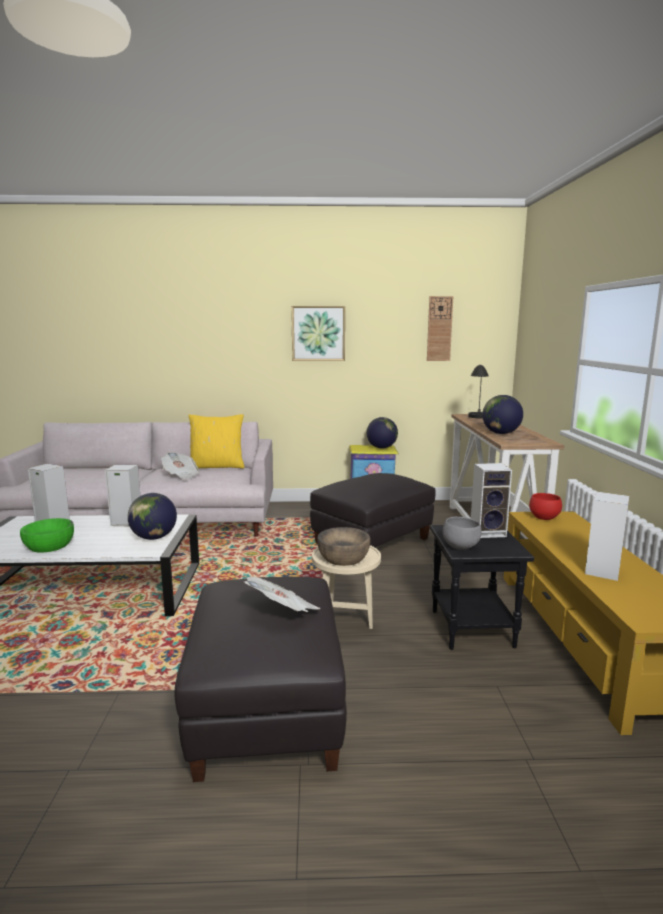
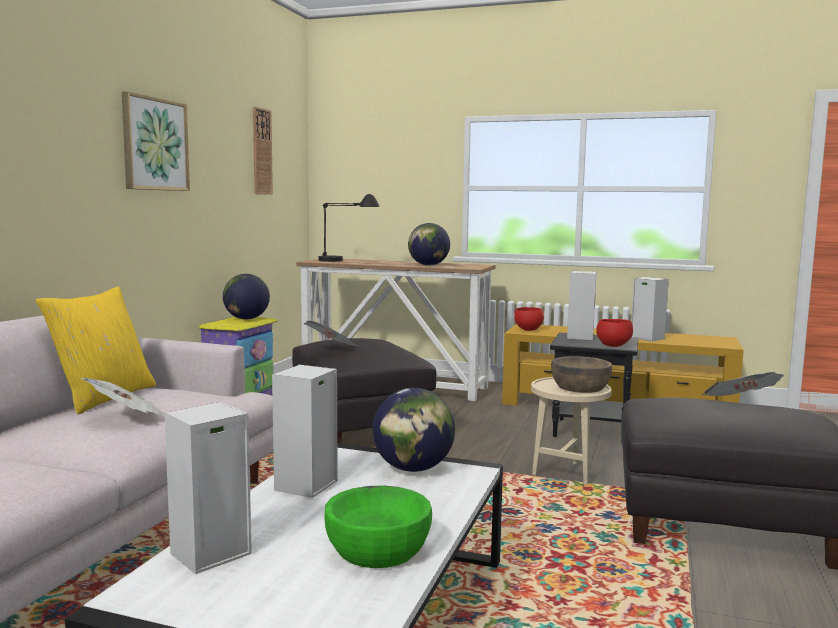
camera: 70 degrees left, 5 degrees down
(349, 477) = (332, 348): none -> newspaper
(461, 547) = (613, 345): grey bowl -> red bowl

